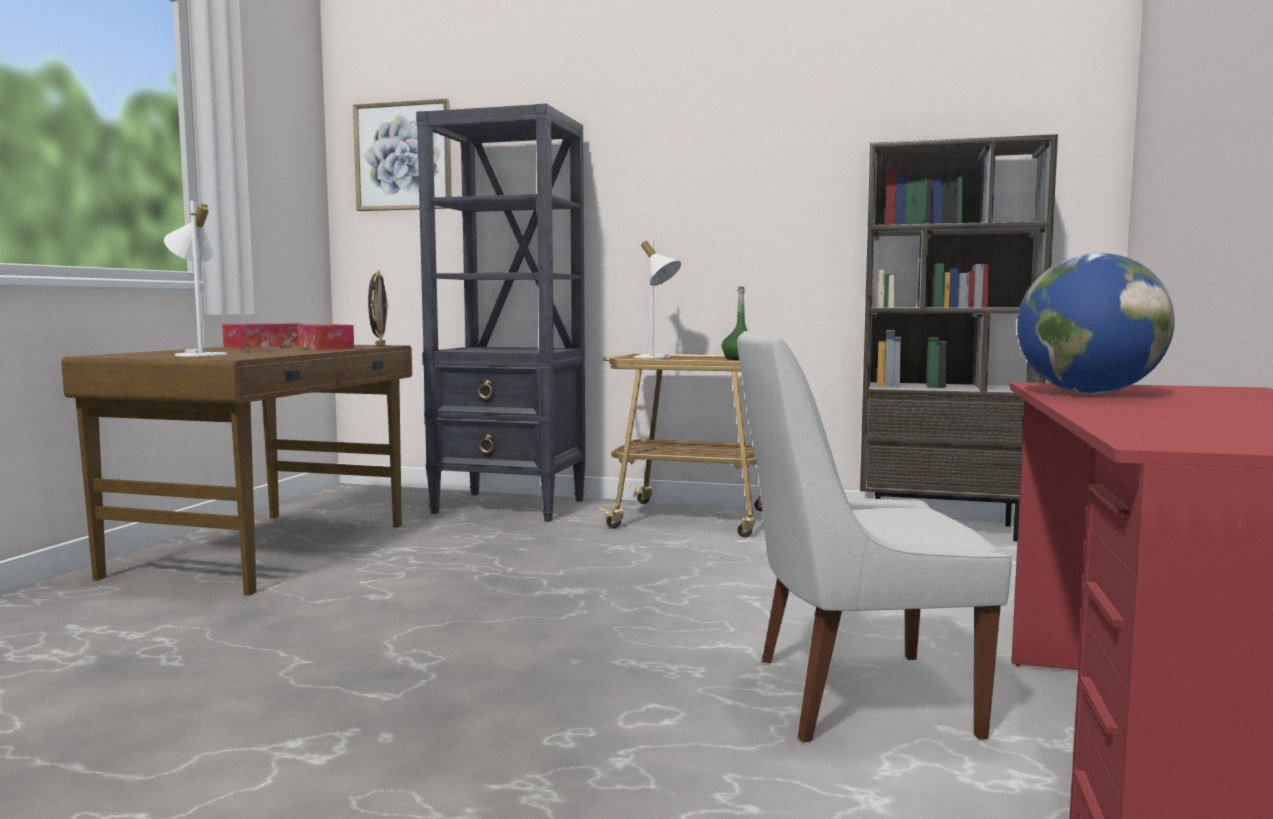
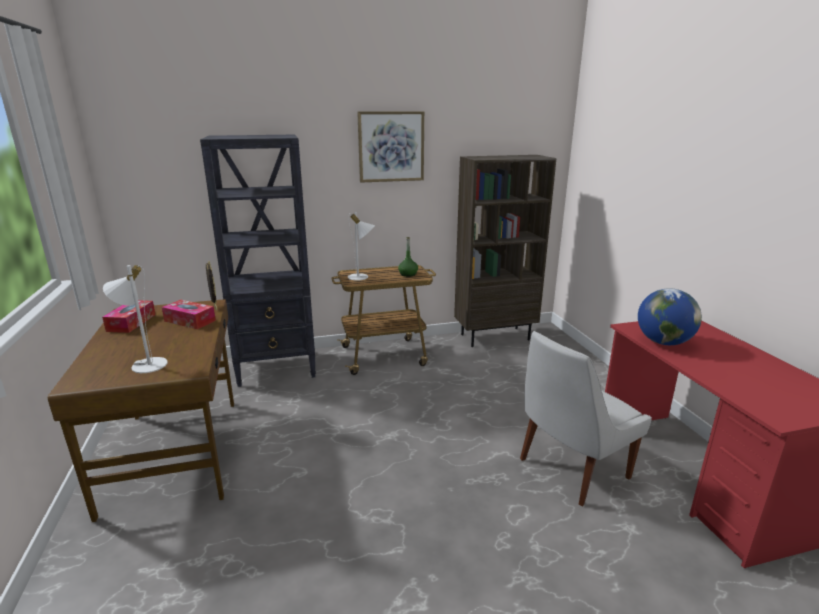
camera: 30 degrees left, 15 degrees up
(403, 156) = (156, 150): picture -> picture (391, 147)

